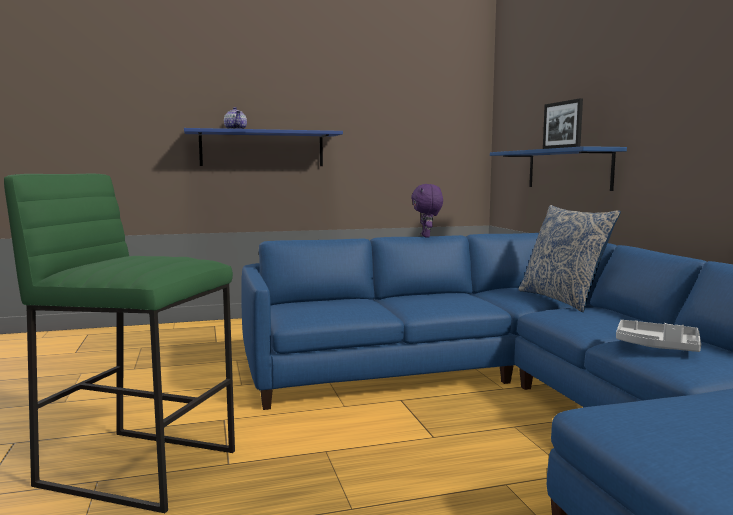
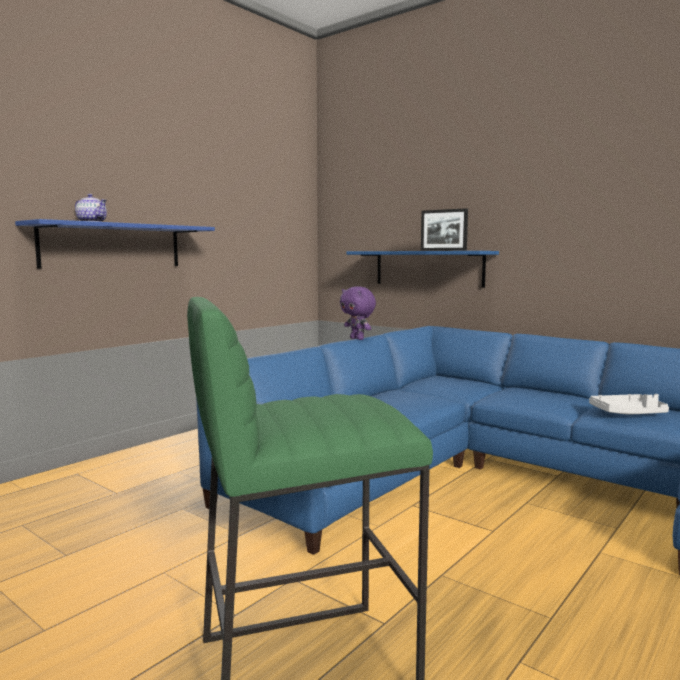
camera: 35 degrees left, 0 degrees up
(562, 300) = (483, 385): pillow -> none

